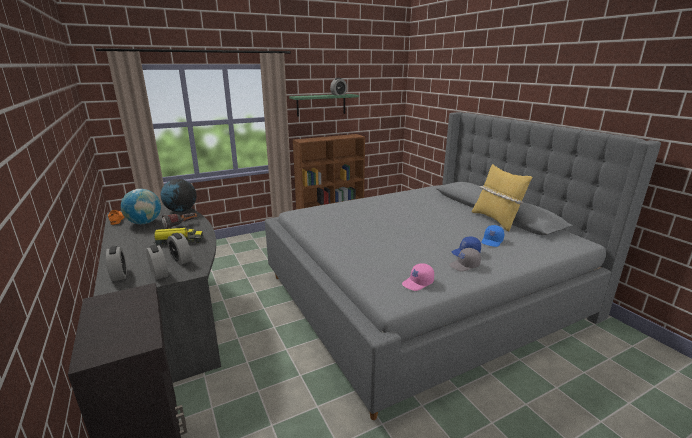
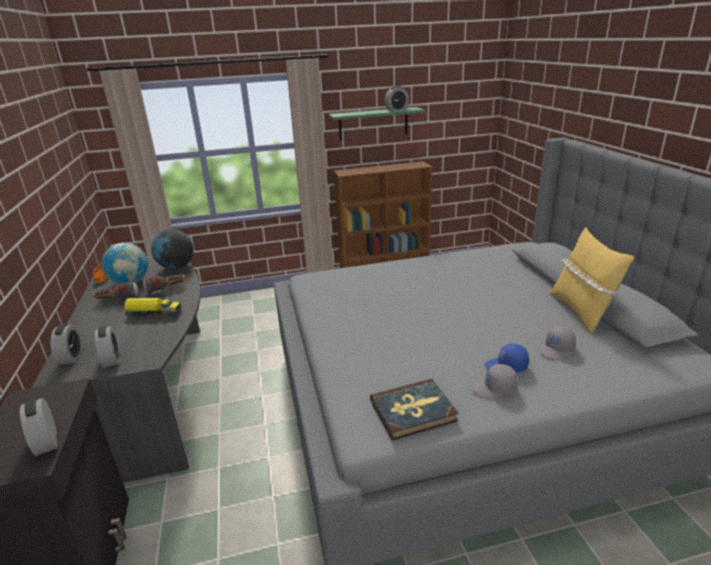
camera: 15 degrees right, 5 degrees up
(140, 235) = (118, 300): none -> flashlight
(181, 260) = (143, 341): alarm clock -> alarm clock (46, 441)
(418, 283) = (413, 411): pink cap -> book
(492, 241) = (556, 350): blue cap -> grey cap

